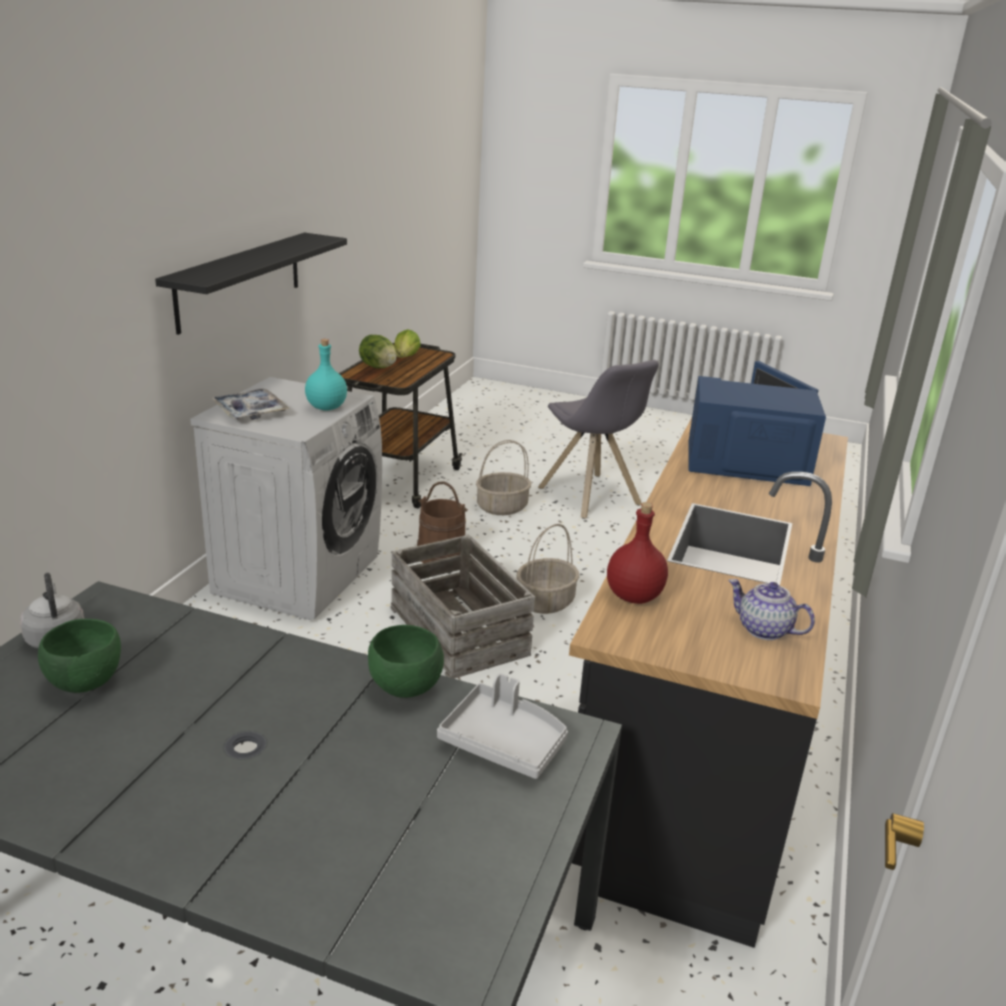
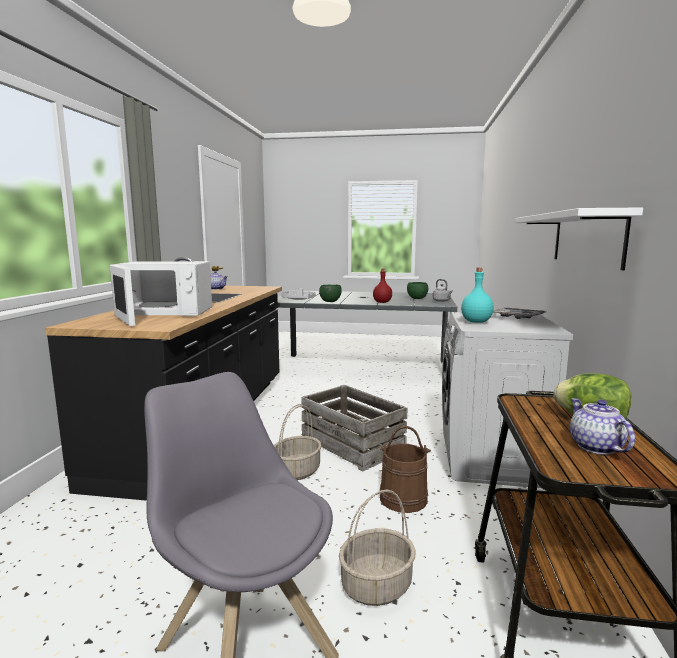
camera: 170 degrees right, 15 degrees down
(240, 280) = (586, 239): black shelf -> white shelf
(405, 358) = (595, 447): lettuce -> teapot
(634, 597) = (259, 290): red bottle -> red bottle (382, 302)
(749, 462) = (163, 313): blue microwave -> white microwave

